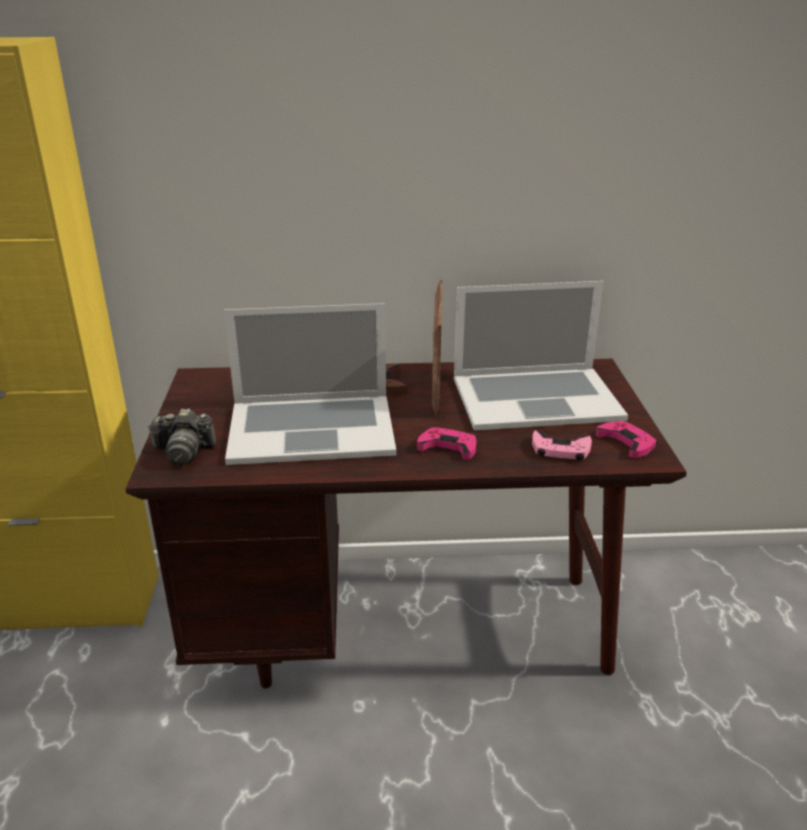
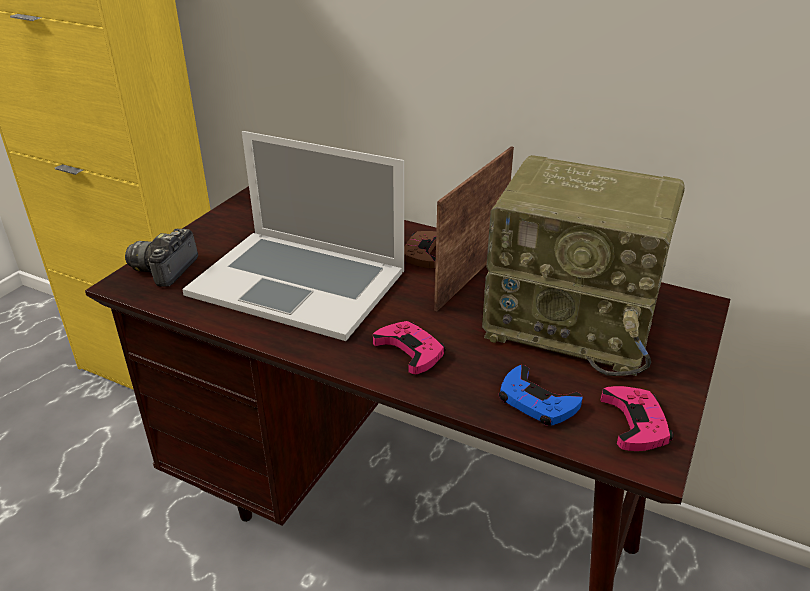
camera: 30 degrees right, 5 degrees up
(184, 452) = (165, 270): camera -> camera turned 75 degrees clockwise
(535, 398) = (574, 322): laptop -> radio
(560, 450) = (536, 402): pink game controller -> blue game controller

